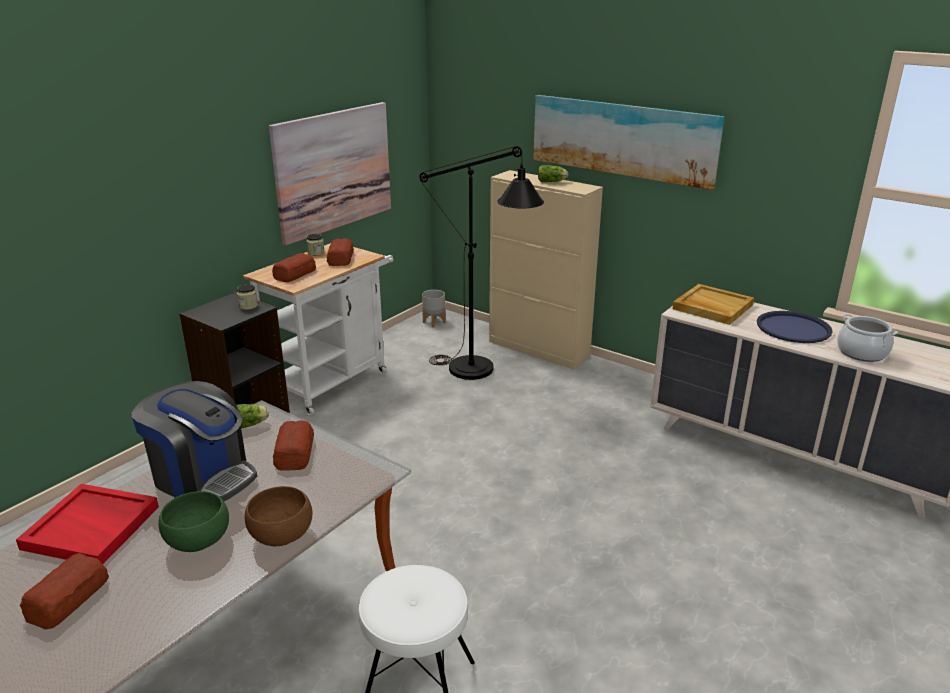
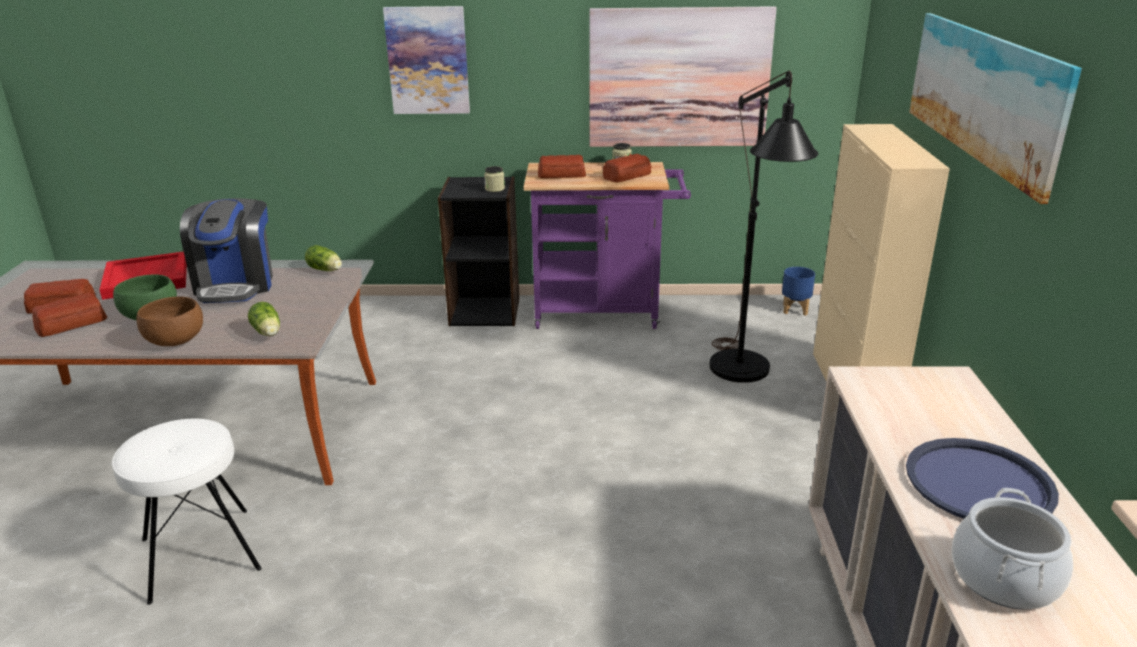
camera: 55 degrees right, 0 degrees up
(141, 203) = (428, 60): none -> picture
(294, 453) = (299, 301): bread -> bread (70, 324)
(333, 380) = (605, 313): white cart -> purple cart
(434, 322) = (795, 310): grey planter -> blue planter
(552, 182) = (899, 146): lettuce -> lettuce (267, 332)
(712, 307) = (924, 395): beige tray -> none

